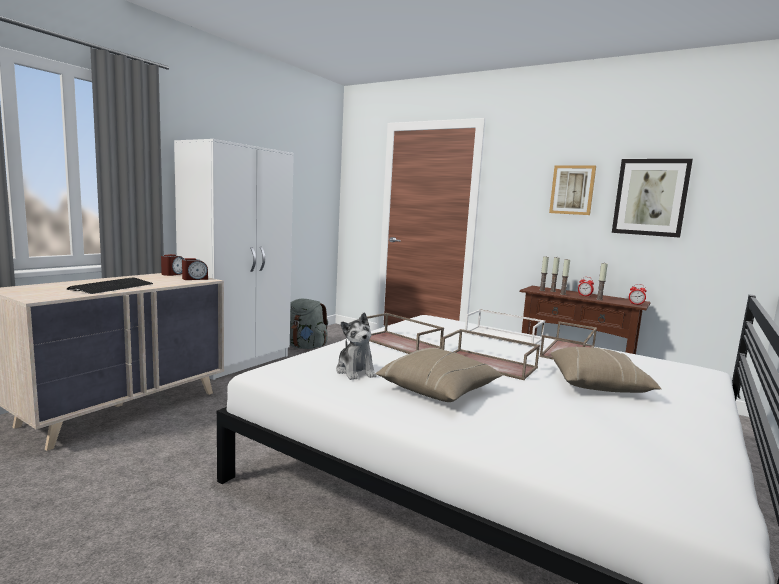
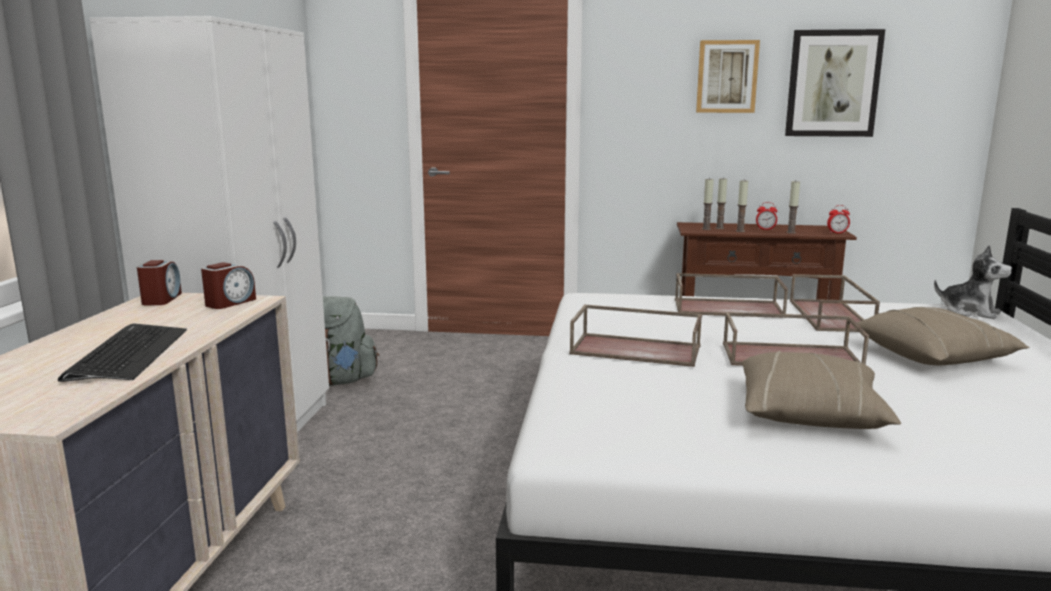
camera: 25 degrees left, 5 degrees up
(355, 371) = (667, 412): plush toy -> plush toy (969, 312)
(504, 336) = (729, 308): white tray -> brown tray

